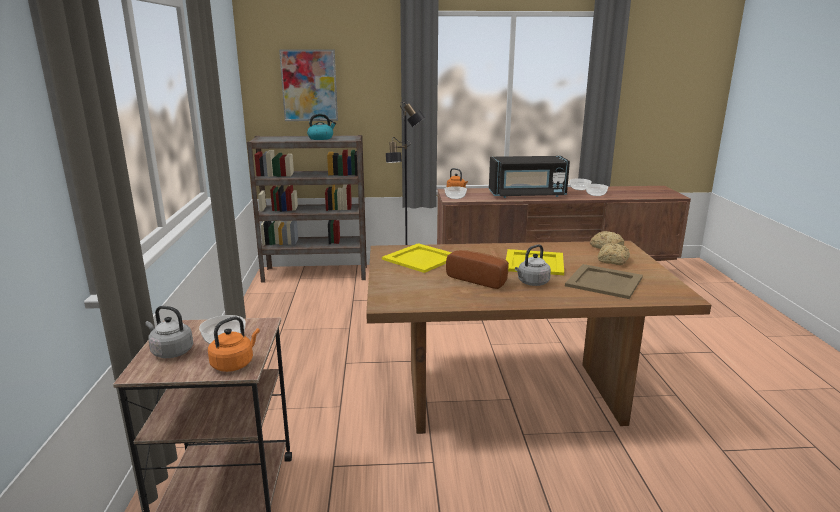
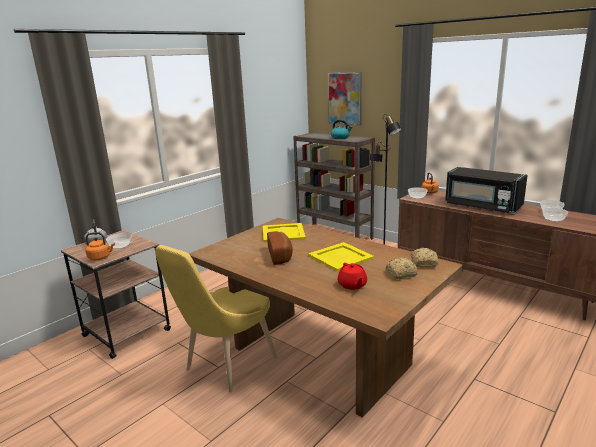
camera: 45 degrees right, 0 degrees up
(441, 456) = (226, 366): none -> yellow chair
(532, 283) = (303, 268): grey kettle -> none
(605, 281) = (352, 285): beige tray -> red teapot

